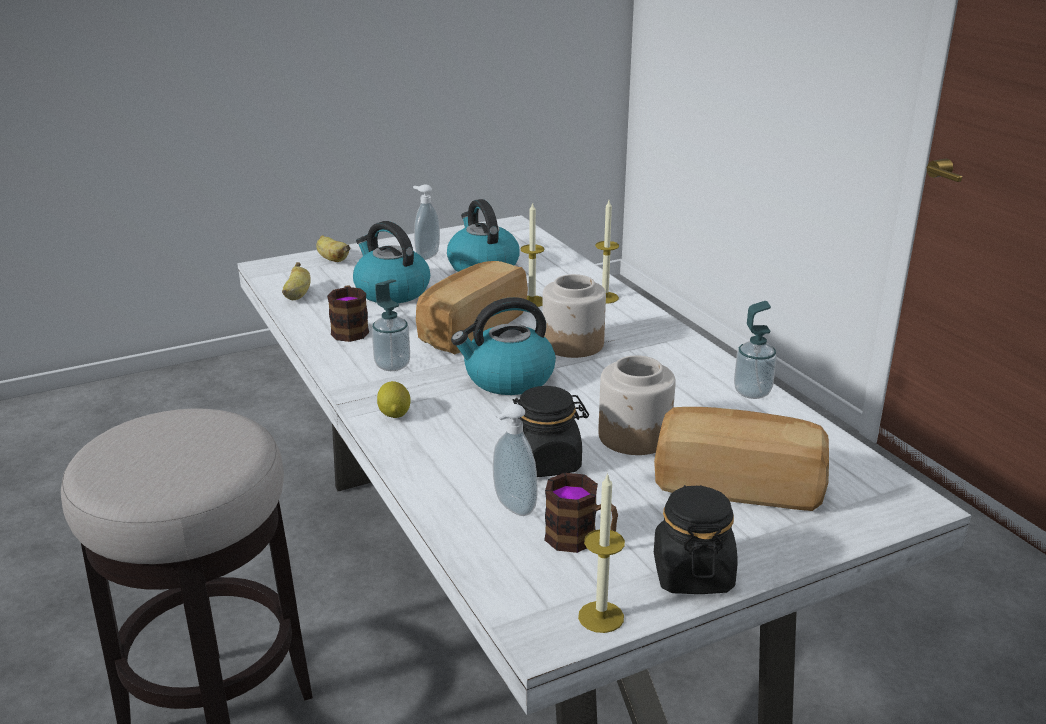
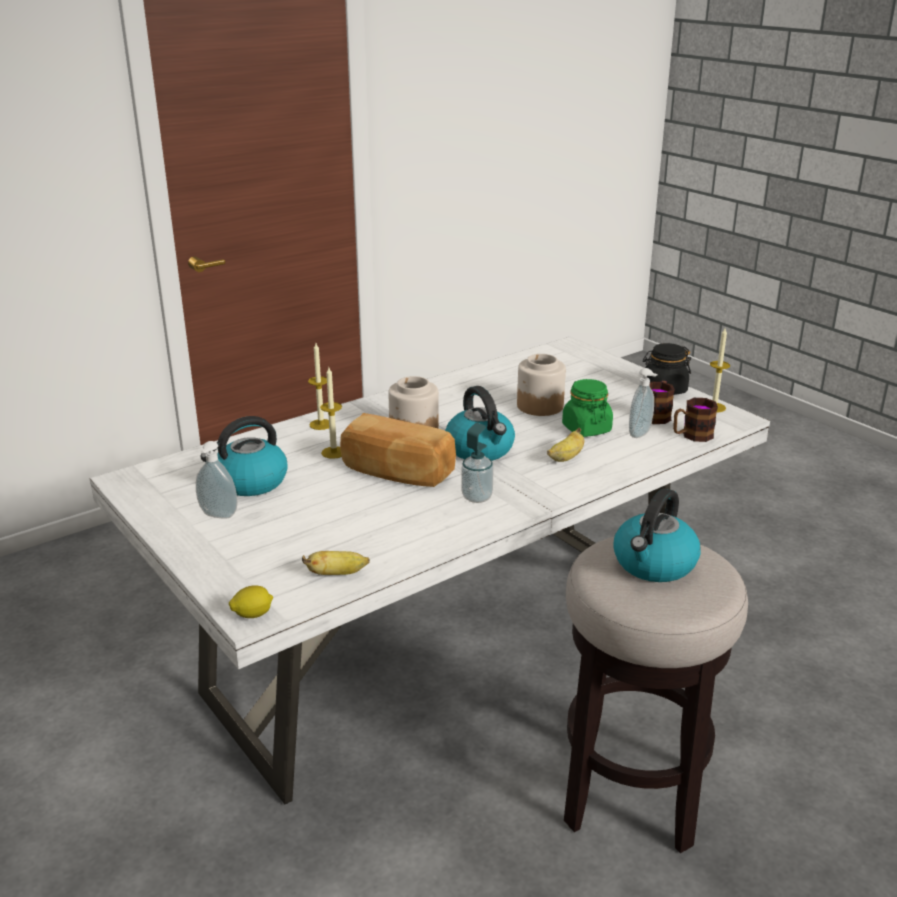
camera: 100 degrees left, 0 degrees up
(332, 259) = (226, 573): banana -> banana (566, 458)
(350, 329) = (413, 528): mug -> mug (691, 436)
(391, 291) = (319, 521): kettle -> kettle (654, 564)
(394, 413) = (554, 485): lemon -> lemon (252, 615)
(546, 462) = (586, 429): black jar -> green jar
(738, 485) = (576, 380): bread -> none
(752, 392) = (466, 376): soap dispenser -> none

